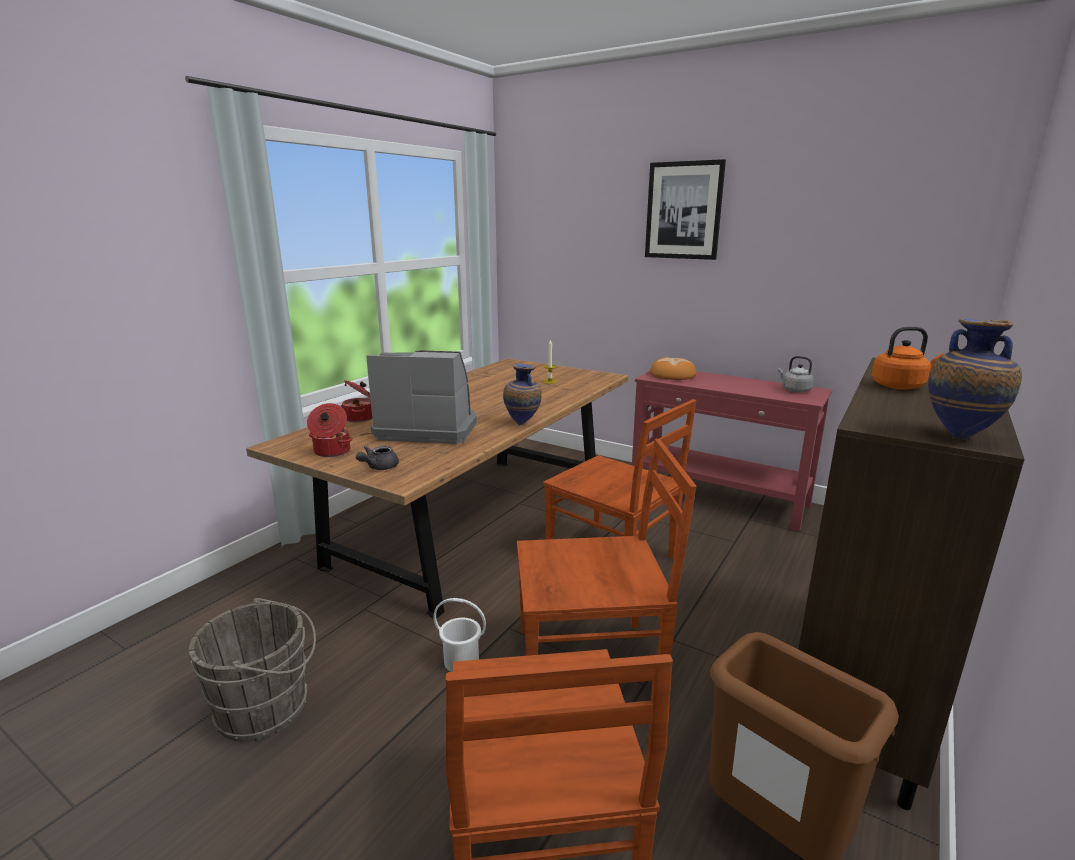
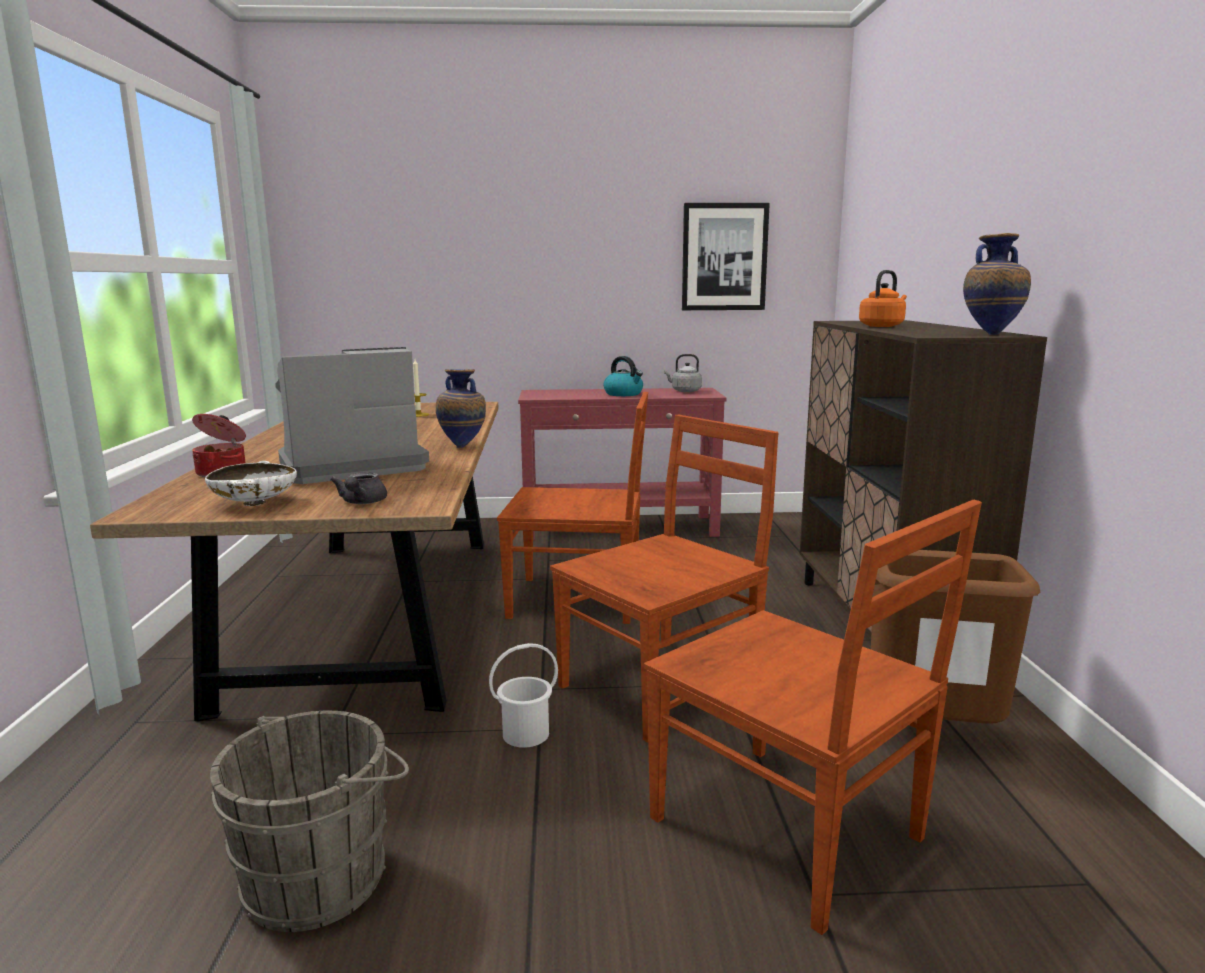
camera: 35 degrees left, 5 degrees down
(331, 452) = (255, 503): cooking pot -> white bowl
(672, 375) = (552, 393): bread -> none
(683, 210) = (531, 204): picture -> picture (724, 257)
(731, 385) = (624, 394): none -> kettle

